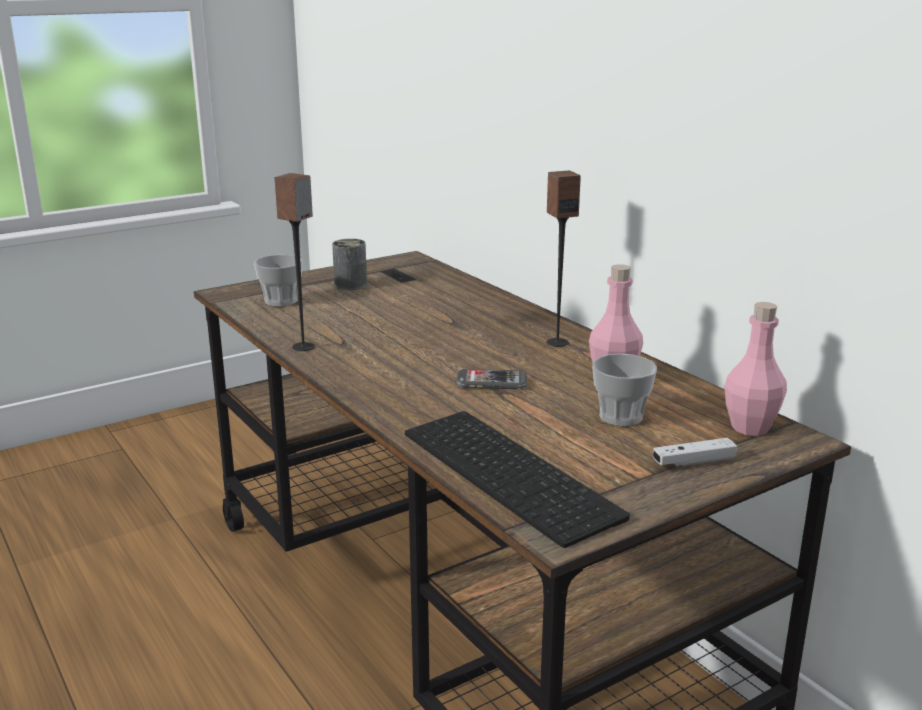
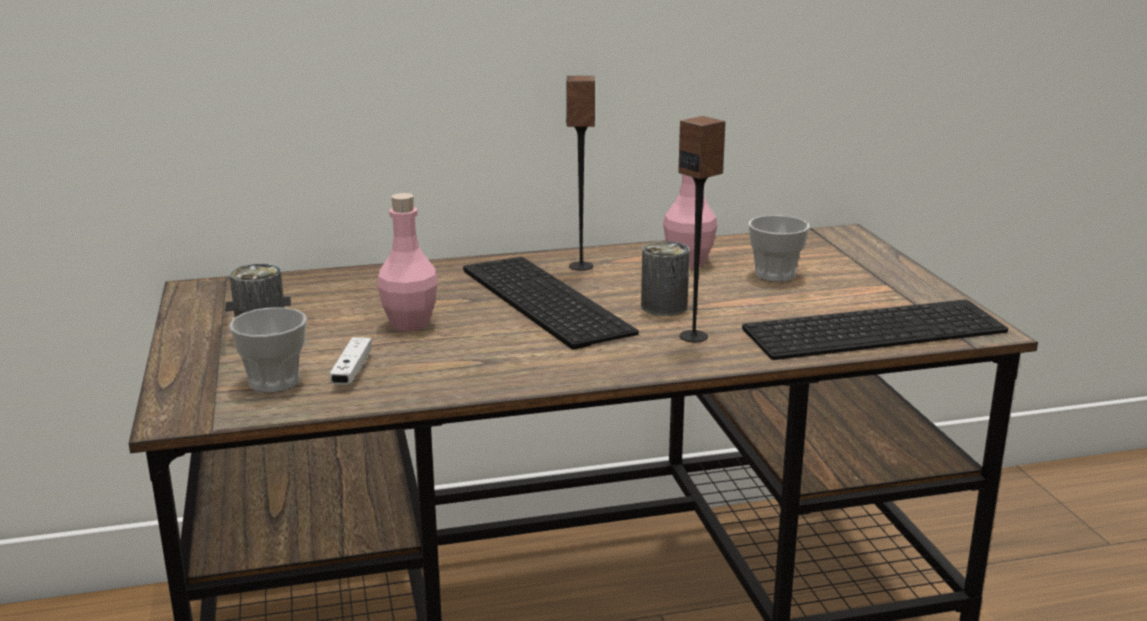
camera: 70 degrees left, 0 degrees up
(303, 347) = (478, 383): speaker -> speaker (694, 336)
(467, 341) = (539, 300): none -> keyboard
(491, 382) = (664, 307): phone -> can
(693, 462) = (872, 268): white game controller -> white game controller (352, 371)
(750, 427) = (817, 241): pink bottle -> pink bottle (410, 324)

